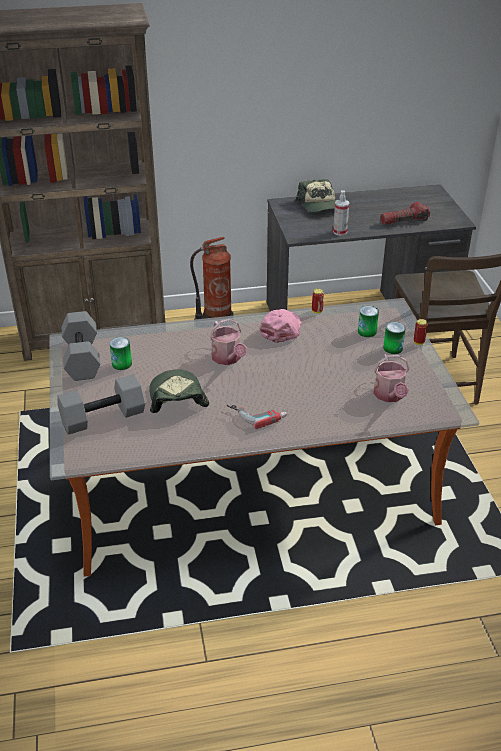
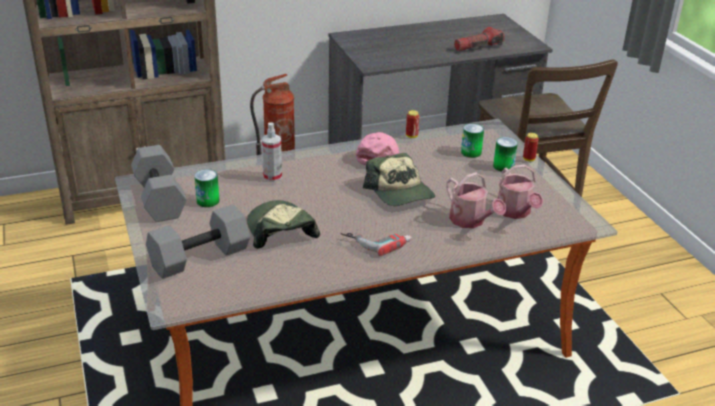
camera: 10 degrees left, 5 degrees down
(228, 359) = (328, 188): watering can -> watering can (470, 221)
(320, 205) = (386, 37): cap -> cap (400, 192)
(340, 232) = (415, 59): spray bottle -> spray bottle (272, 177)

